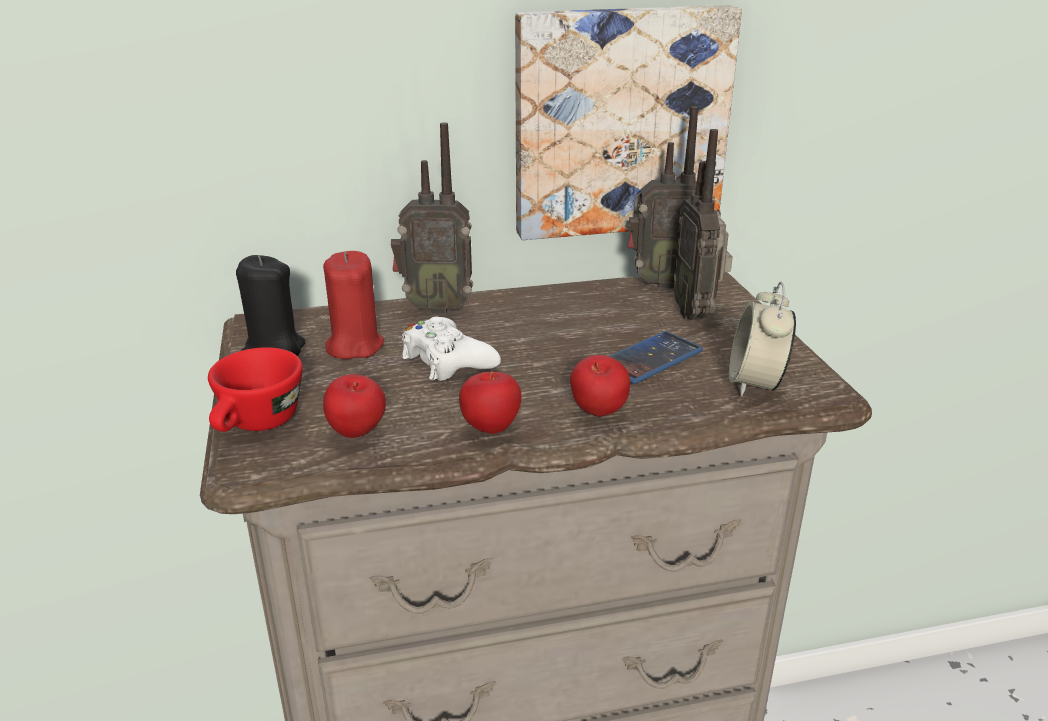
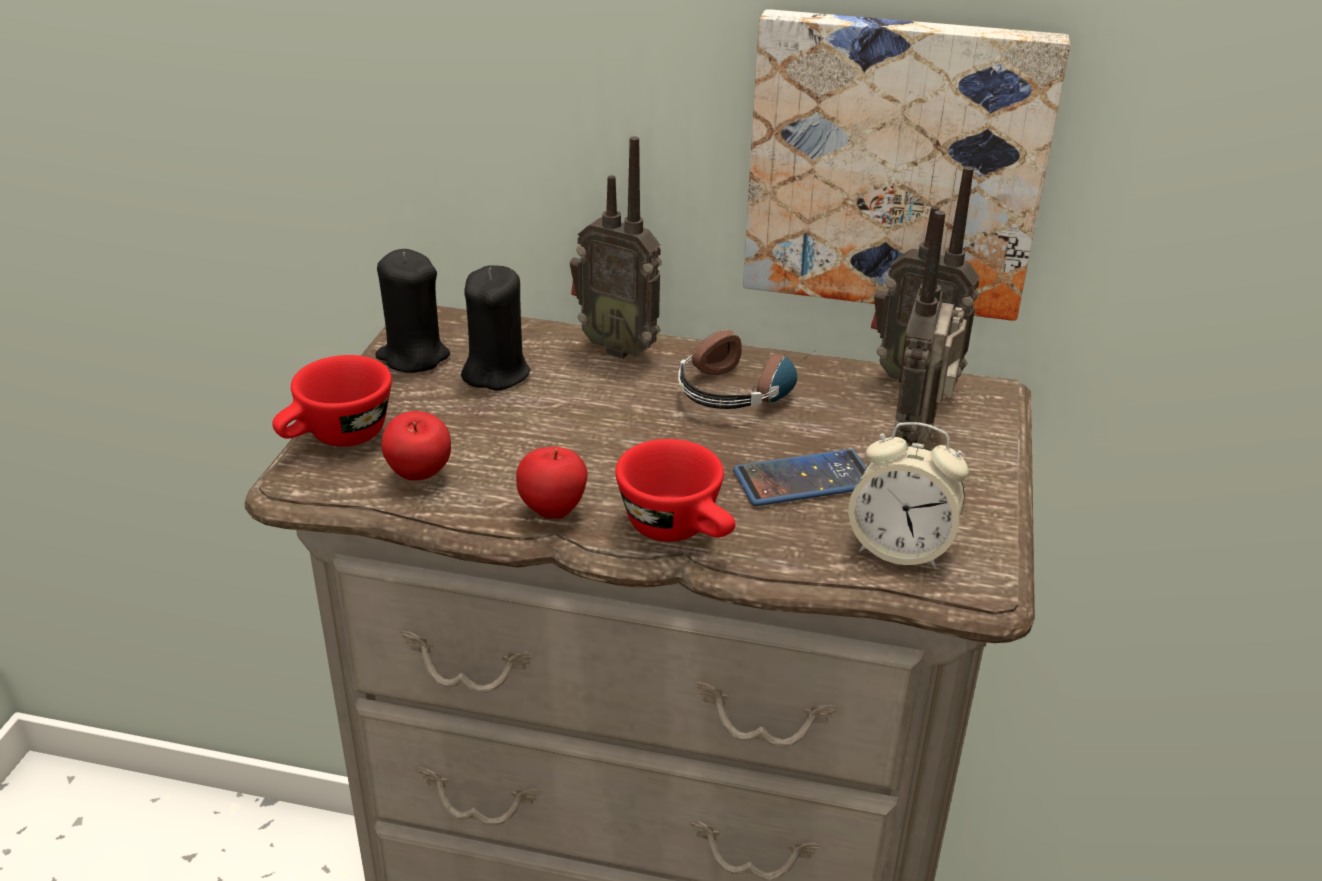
camera: 25 degrees right, 5 degrees up
(354, 346) = (496, 373): red candle -> black candle
(447, 361) = (575, 418): white game controller -> none
(550, 311) = (743, 385): none -> headphones
(598, 414) = (680, 530): apple -> red cup
(755, 383) = (900, 548): alarm clock -> alarm clock turned 105 degrees counterclockwise

